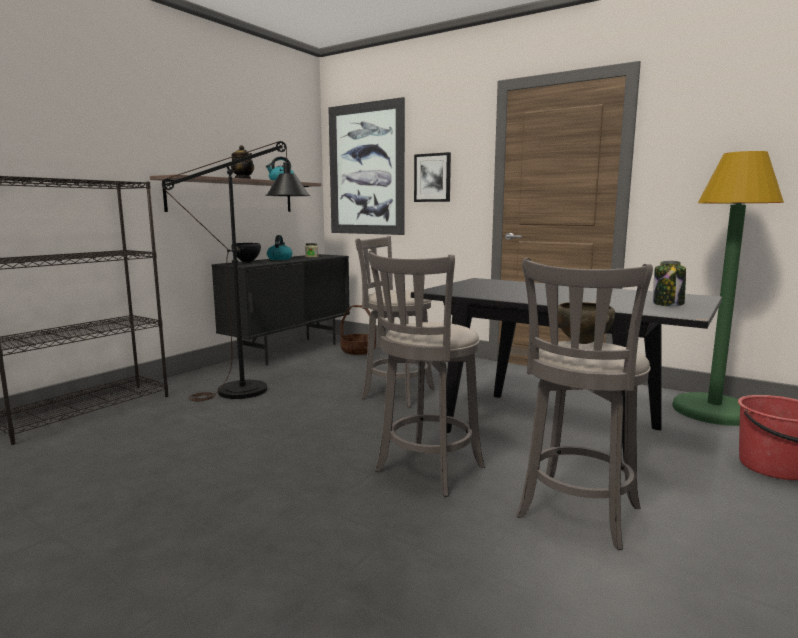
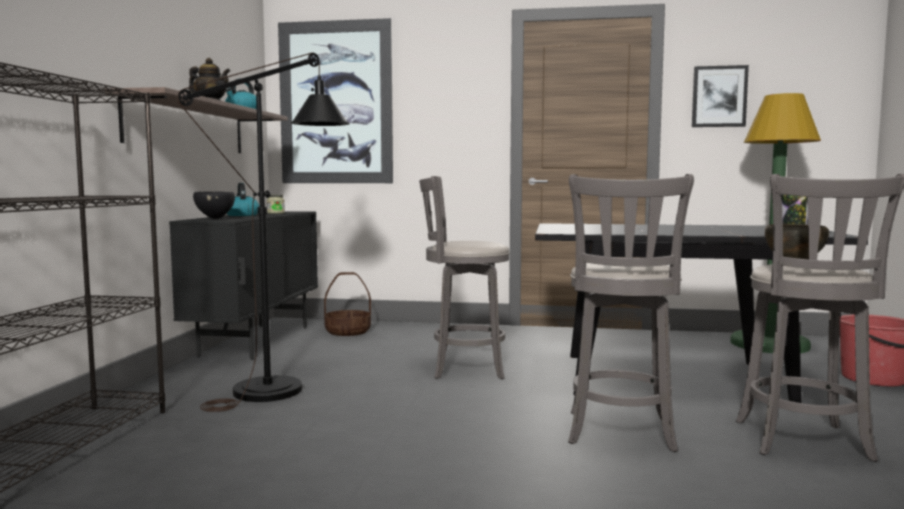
camera: 25 degrees left, 5 degrees down
(432, 177) = (431, 115): picture -> picture (719, 96)

